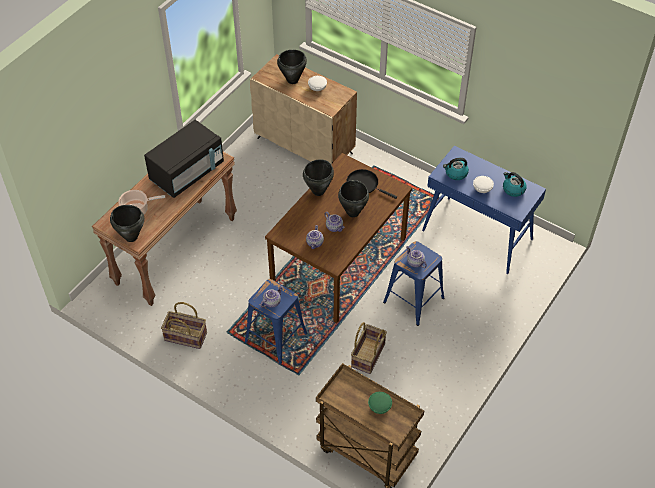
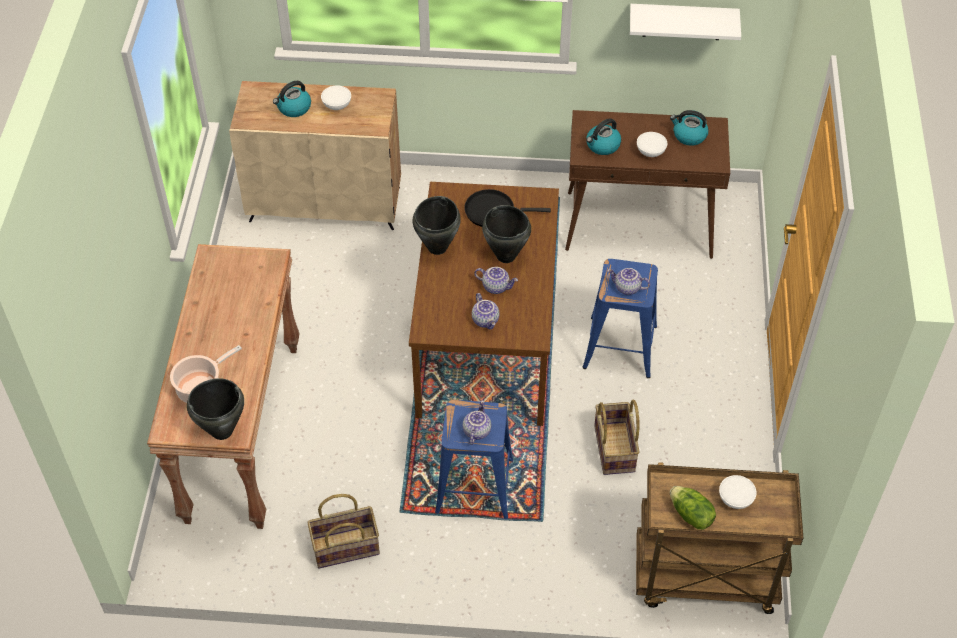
camera: 30 degrees left, 0 degrees up
(187, 172) = (238, 300): black microwave -> none
(293, 80) = (294, 108): black cooking pot -> kettle
(347, 403) = (690, 515): none -> lettuce
(379, 407) = (735, 499): green bowl -> white bowl
(478, 235) = (640, 225): blue console table -> brown console table
(532, 115) = (682, 21): none -> white shelf

